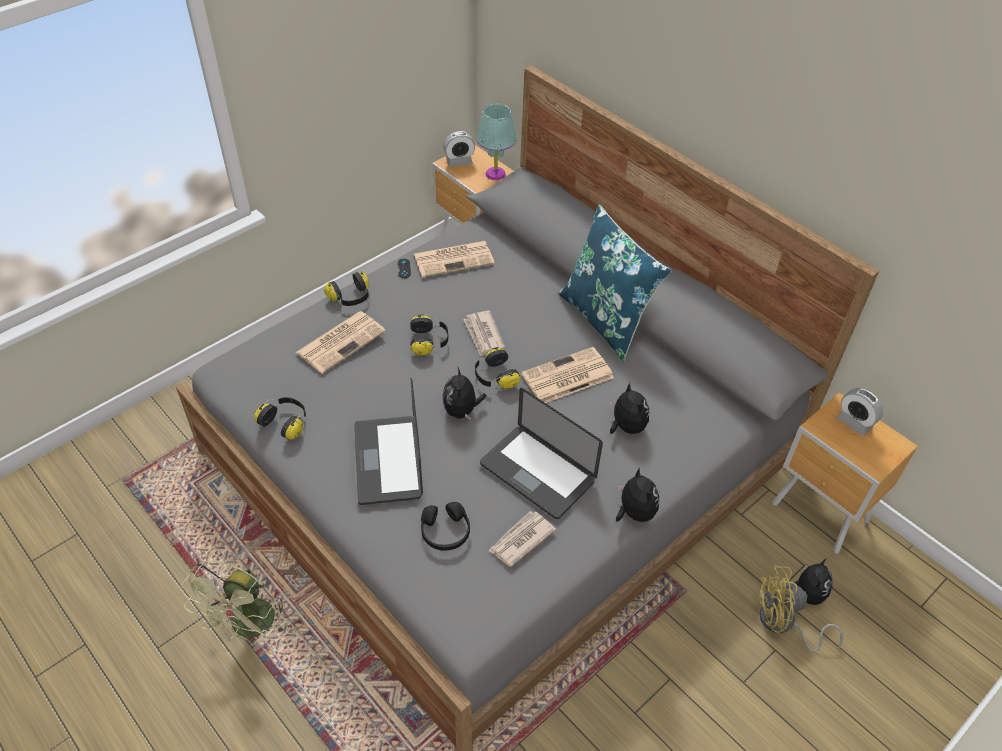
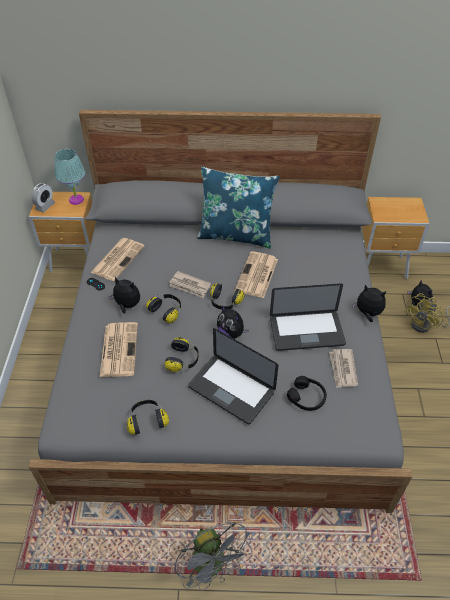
camera: 45 degrees left, 0 degrees up
(250, 628) = (213, 566): green fan -> grey fan
(351, 297) = (87, 322): headphones -> headphones (183, 360)
(626, 427) = (313, 277): plush toy -> plush toy (127, 305)
(854, 422) = (389, 205): alarm clock -> none

